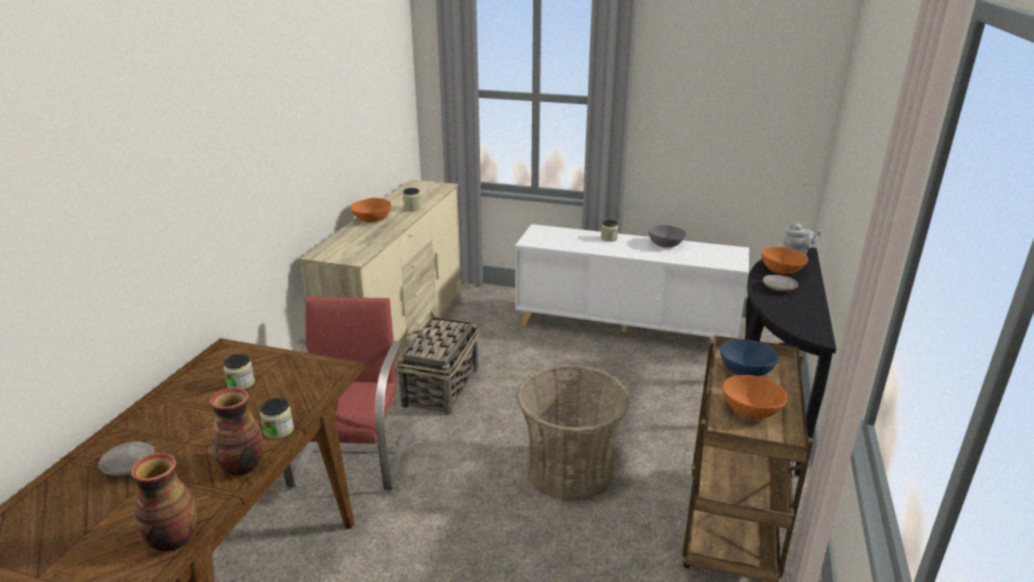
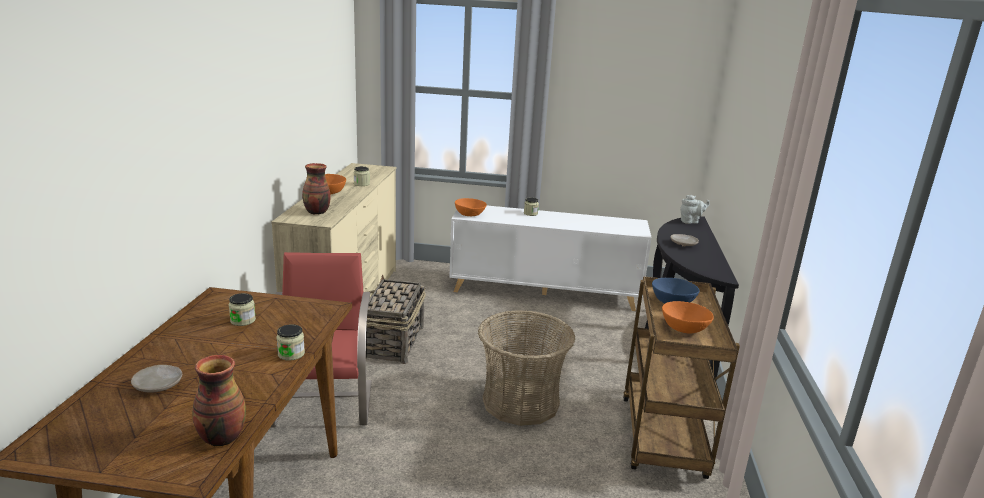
camera: 10 degrees left, 5 degrees down
(242, 467) = (266, 382): vase -> vase (316, 212)
(665, 244) = (579, 218): grey bowl -> none
(781, 270) = (682, 232): orange bowl -> orange bowl (470, 214)

